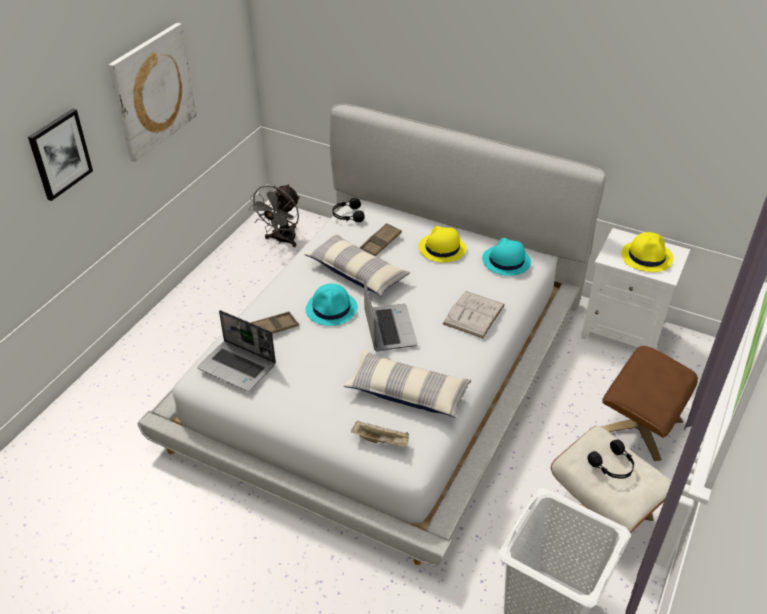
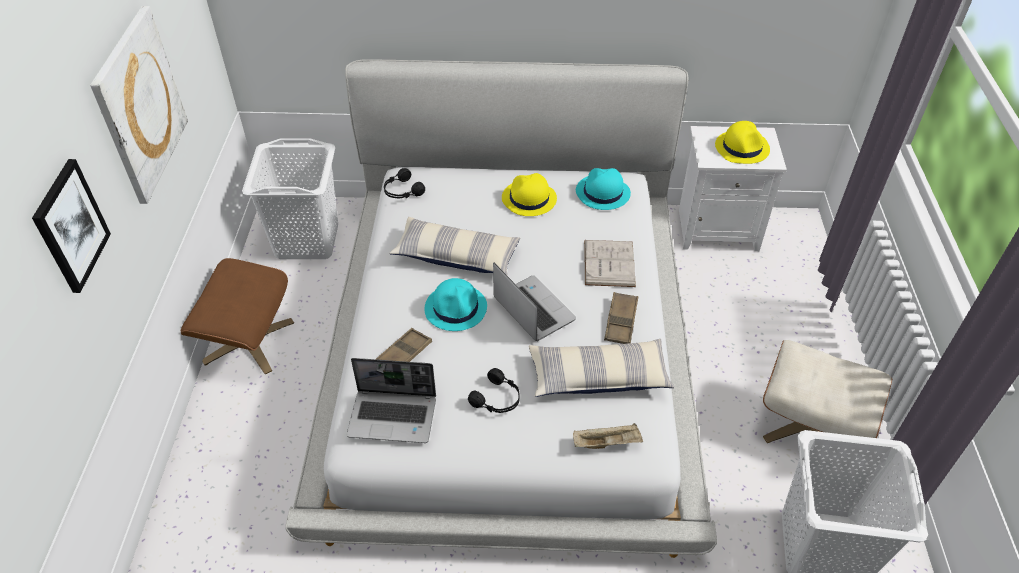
camera: 25 degrees left, 5 degrees up
(282, 240) = (307, 240): grey fan -> white laundry basket
(381, 242) = (460, 212): brown tray -> brown tray (621, 321)
(613, 466) = (828, 378): black headphones -> black headphones (497, 399)
(639, 425) = (787, 321): brown ottoman -> brown ottoman (248, 341)

